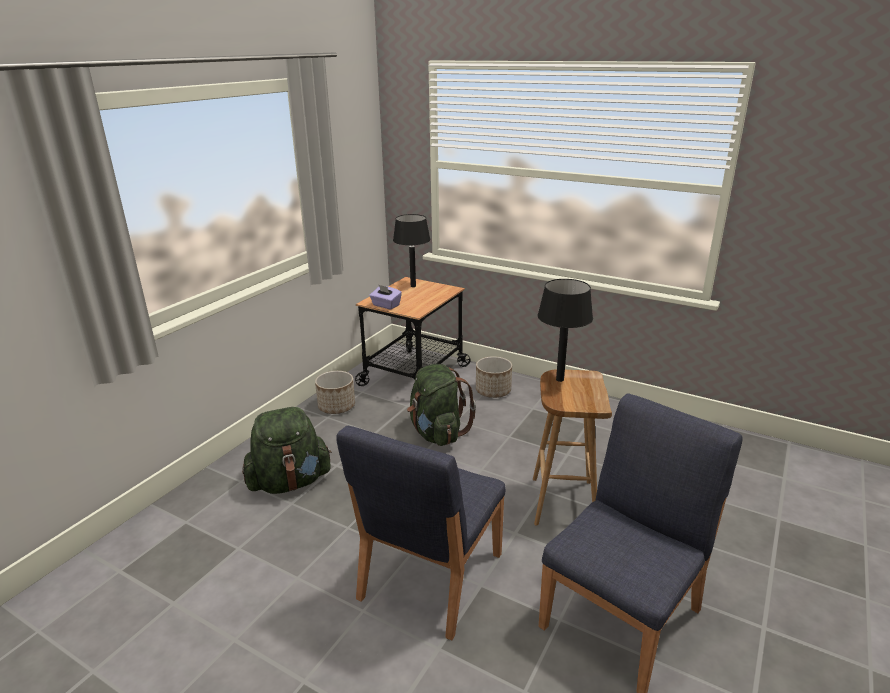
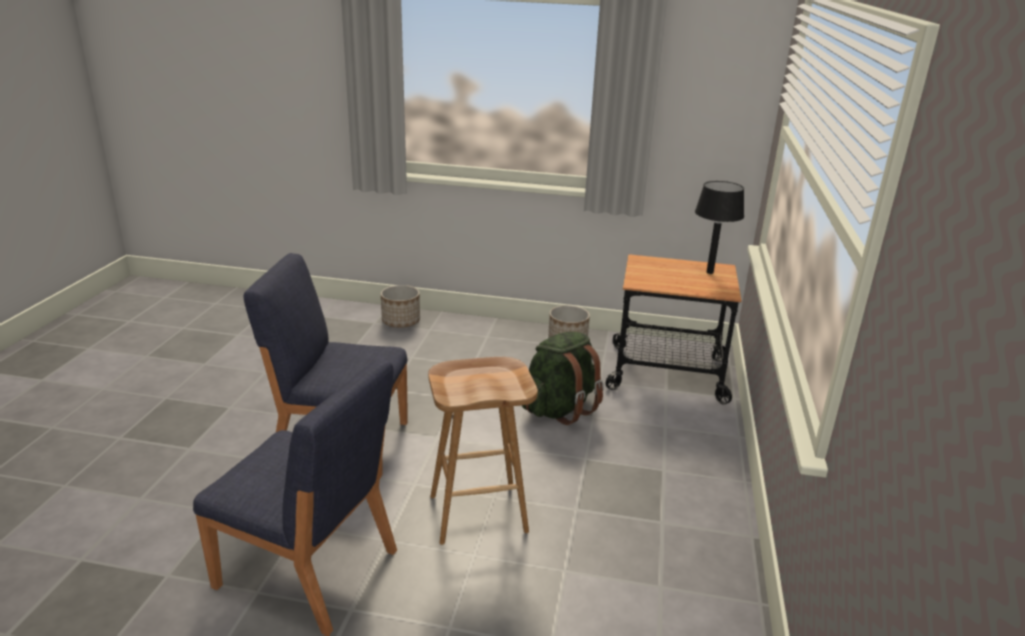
camera: 70 degrees right, 0 degrees up
(290, 482) = (438, 349): green backpack -> none
(385, 305) = (638, 267): purple tissue box -> none
(493, 391) = (680, 433): planter -> planter (401, 322)
(560, 379) = (503, 369): black table lamp -> none

